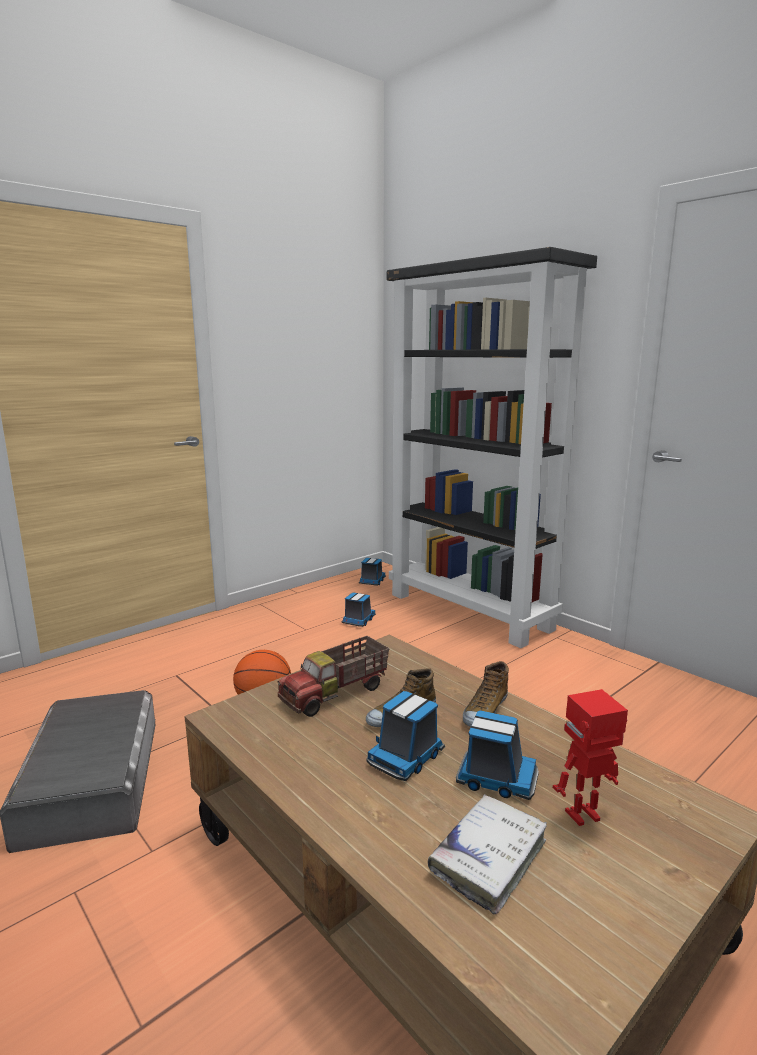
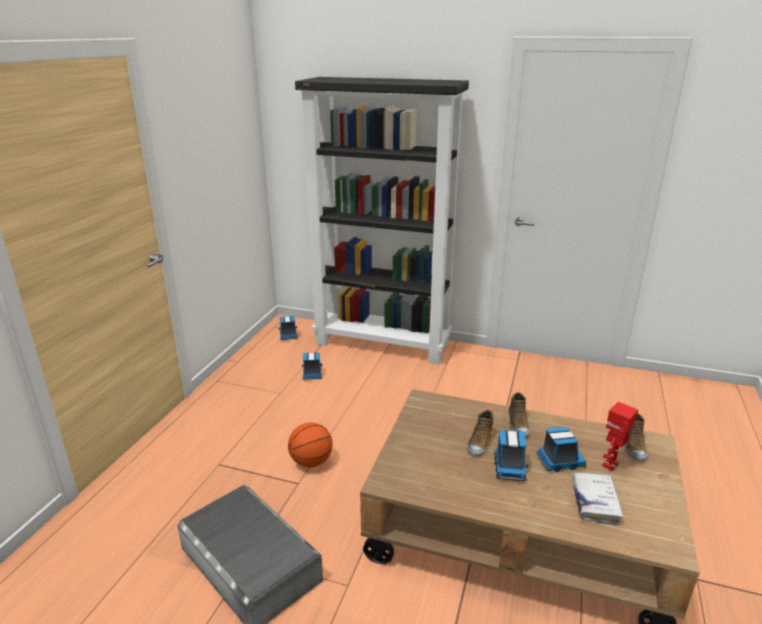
camera: 30 degrees left, 10 degrees up
(336, 694) = (431, 442): toy truck -> none
(661, 804) = (633, 446): none -> shoe

